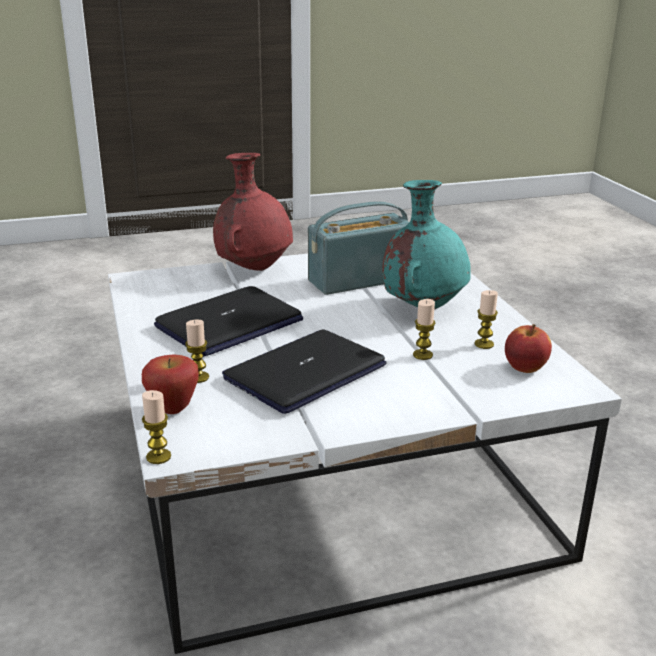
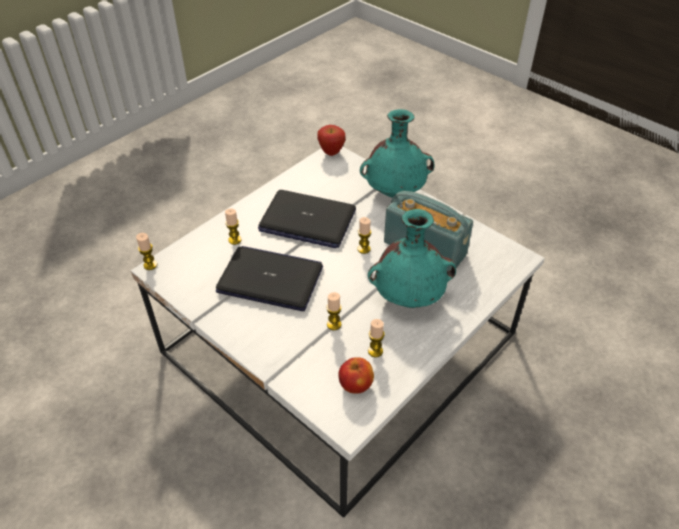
camera: 60 degrees right, 20 degrees up
(173, 409) = (196, 247): apple -> apple (331, 153)
(254, 268) = (395, 193): red vase -> turquoise vase
(321, 307) = (363, 249): none -> candle

